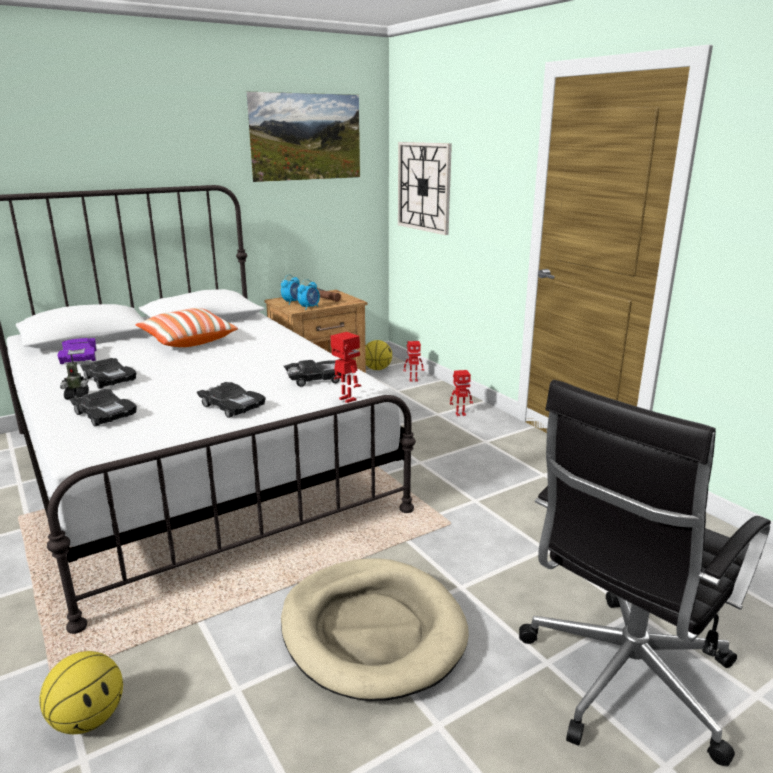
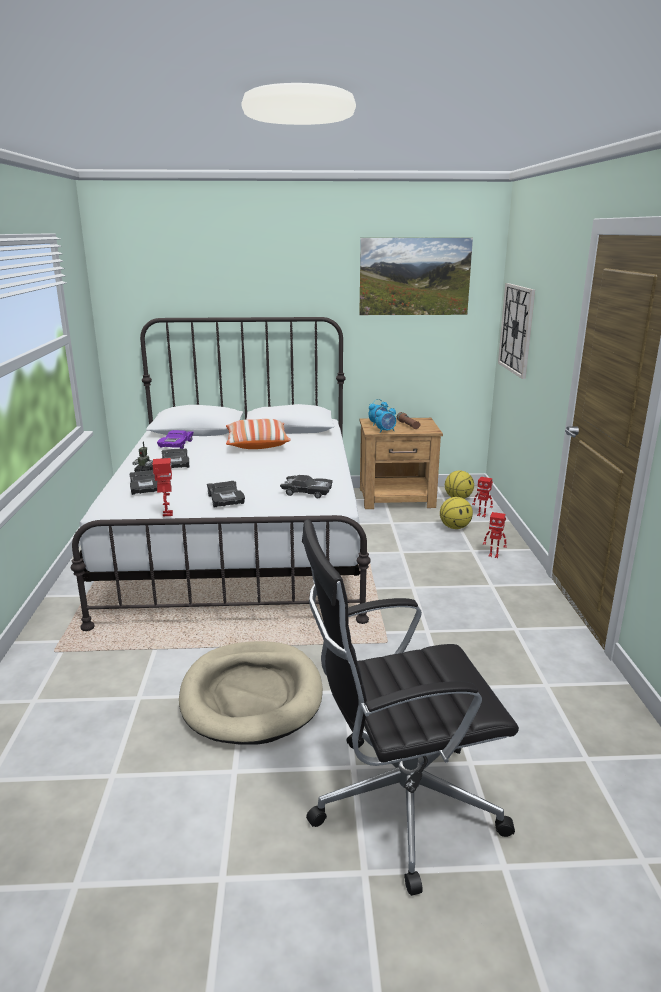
camera: 30 degrees right, 0 degrees up
(89, 719) = (53, 681): basketball -> basketball (455, 527)
(346, 399) = (306, 512): toy robot -> toy robot (167, 514)

